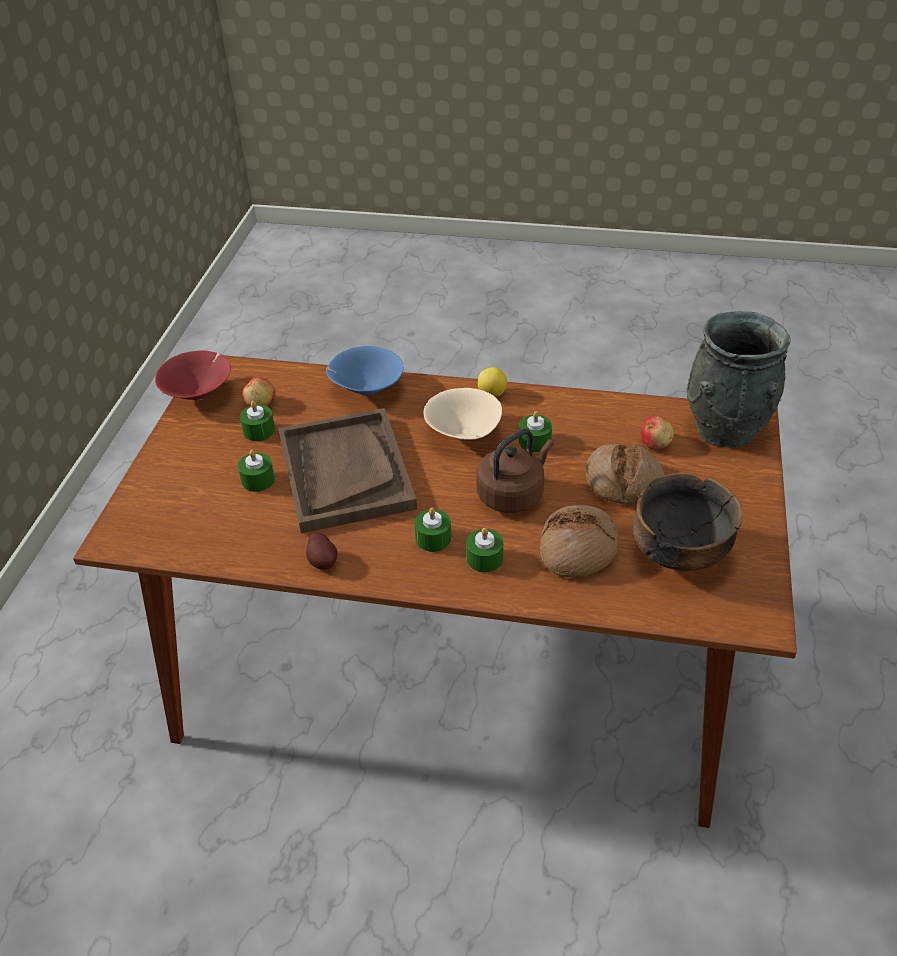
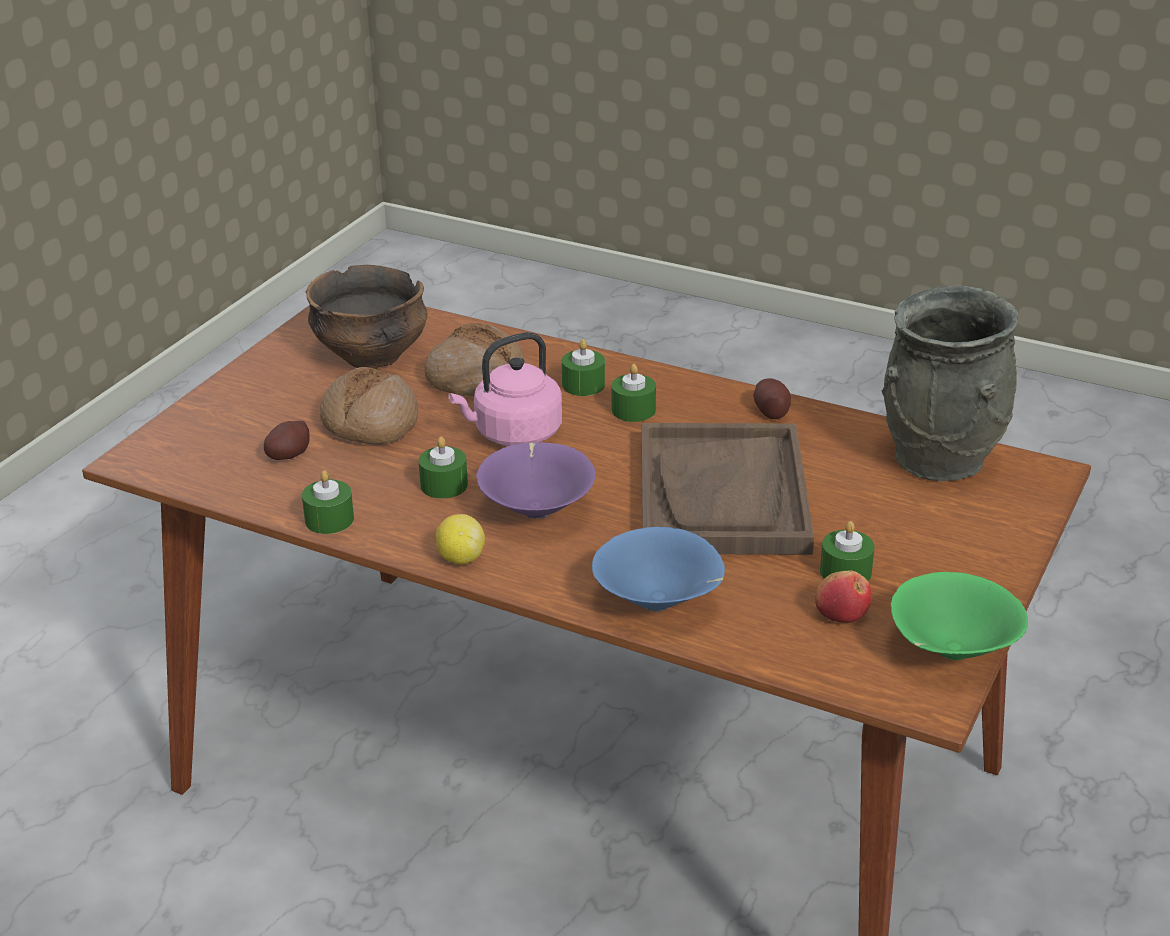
camera: 165 degrees left, 10 degrees down
(200, 394) = (950, 652): red bowl -> green bowl
(258, 480) = (848, 506): green candle -> green candle (329, 519)
(464, 435) = (537, 509): beige bowl -> purple bowl
(513, 494) = (513, 434): brown kettle -> pink kettle
(655, 443) = (288, 455): apple -> potato
(726, 429) = (183, 454): grey vase -> grey vase (939, 458)

